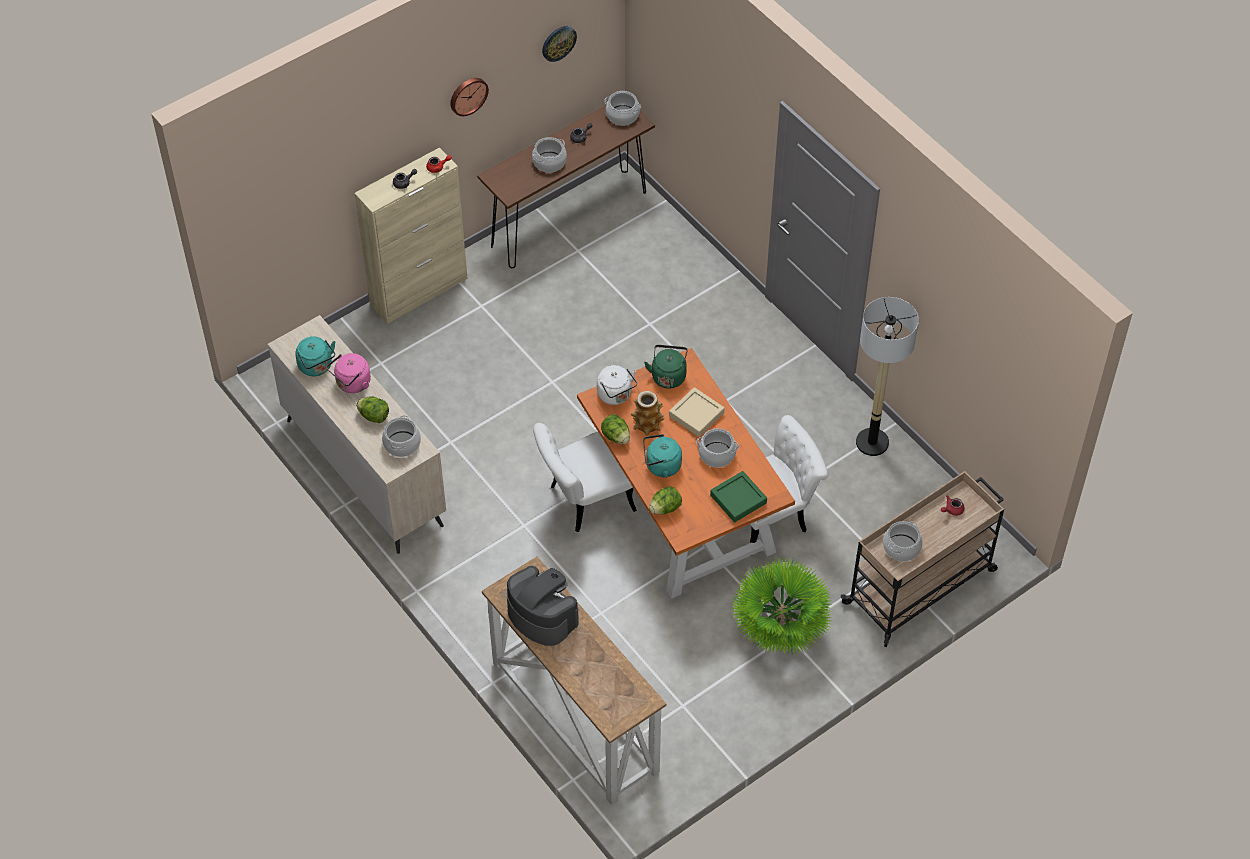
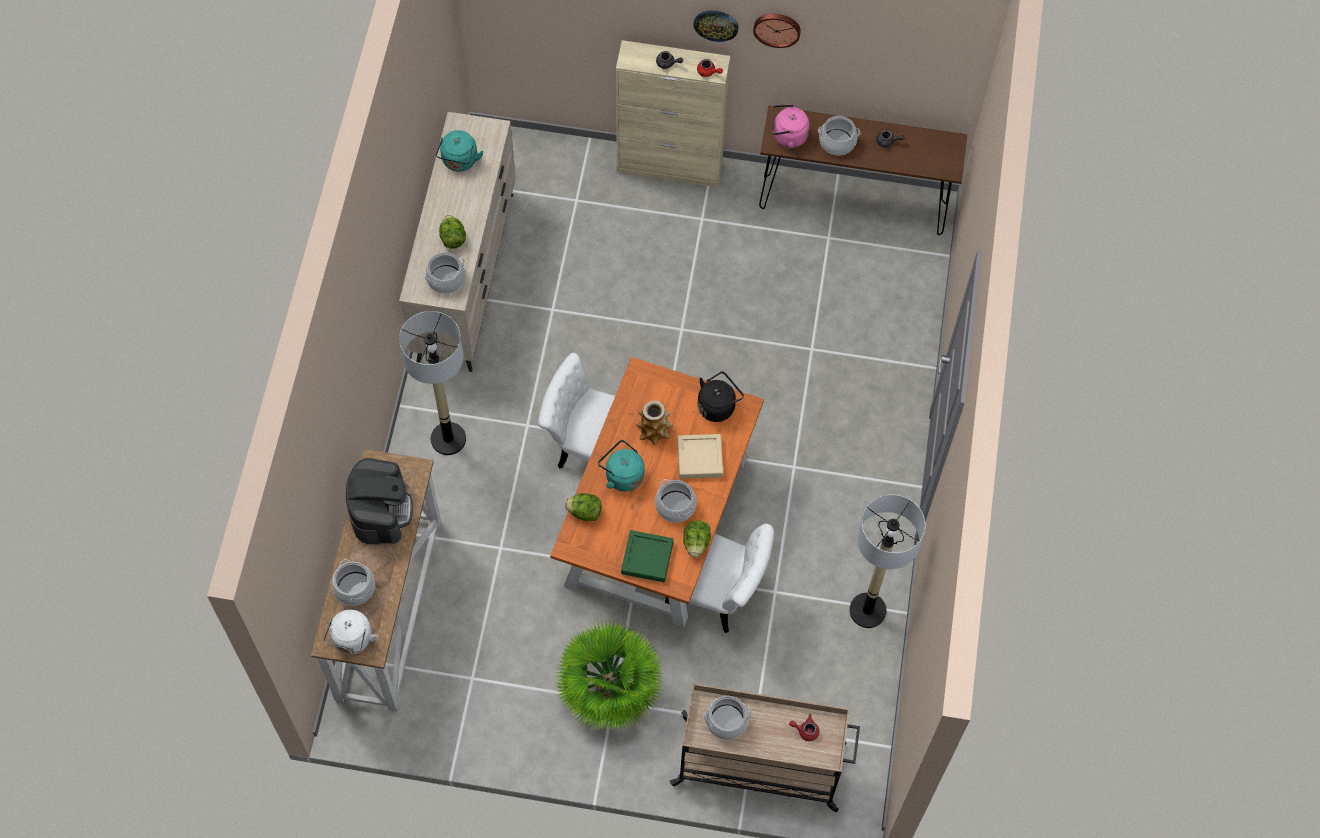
camera: 45 degrees right, 10 degrees up
(352, 384) = (467, 198): pink kettle -> pink kettle (787, 136)
(481, 580) = (448, 439): none -> floor lamp
(558, 43) = (901, 41): wall clock -> wall clock (716, 24)
(616, 395) = (658, 385): white kettle -> white kettle (352, 640)
(616, 436) = (618, 419): lettuce -> lettuce (696, 543)
(622, 115) = (944, 151): cooking pot -> cooking pot (355, 588)
(668, 375) = (718, 405): green kettle -> black kettle

